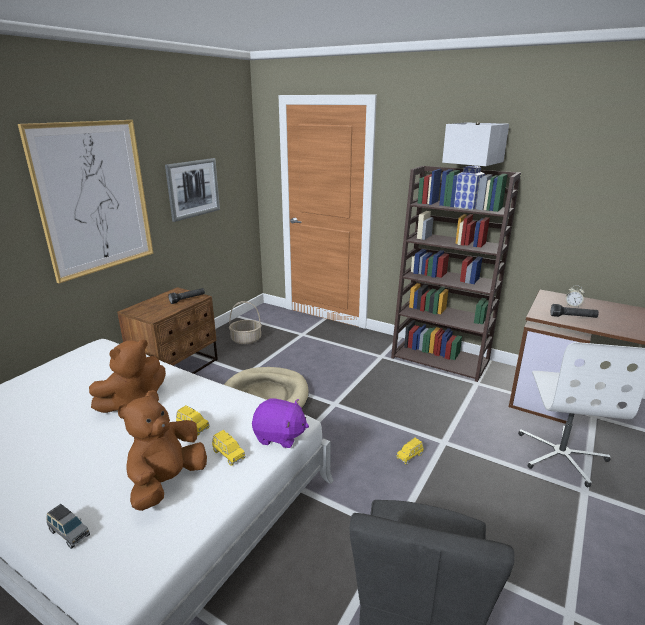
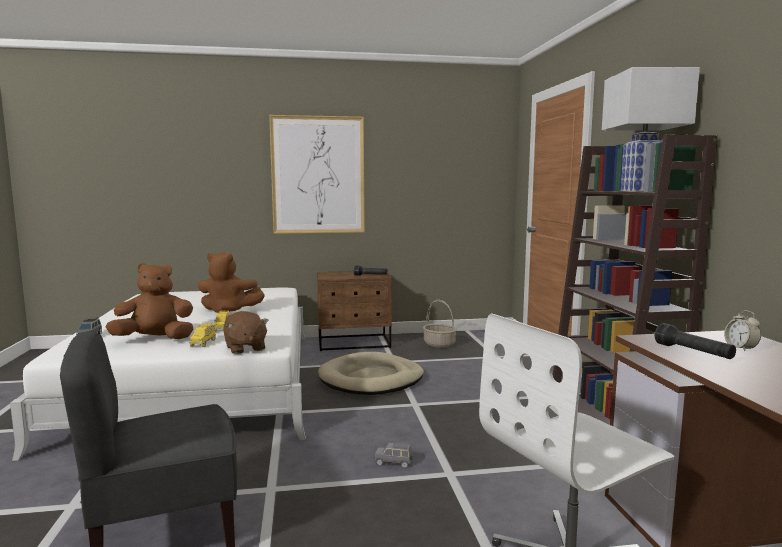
camera: 50 degrees right, 15 degrees down
(193, 188) = (423, 183): picture -> none
(279, 436) = (245, 348): purple plush toy -> brown plush toy
(409, 456) = (394, 463): yellow toy car -> grey toy car

